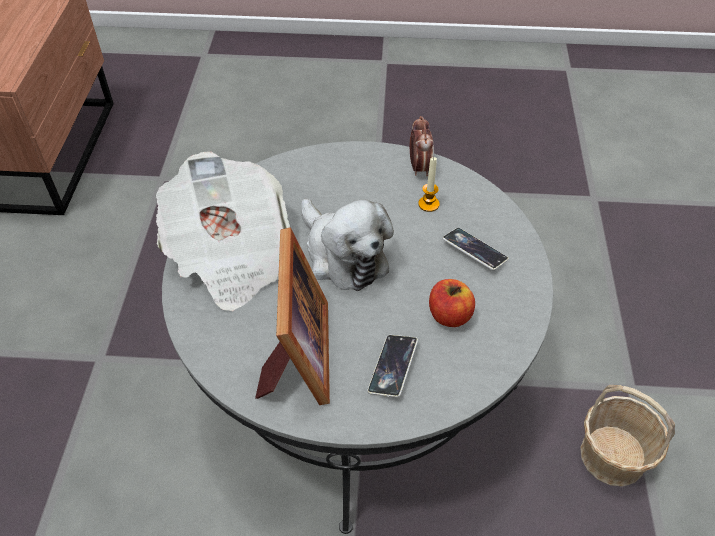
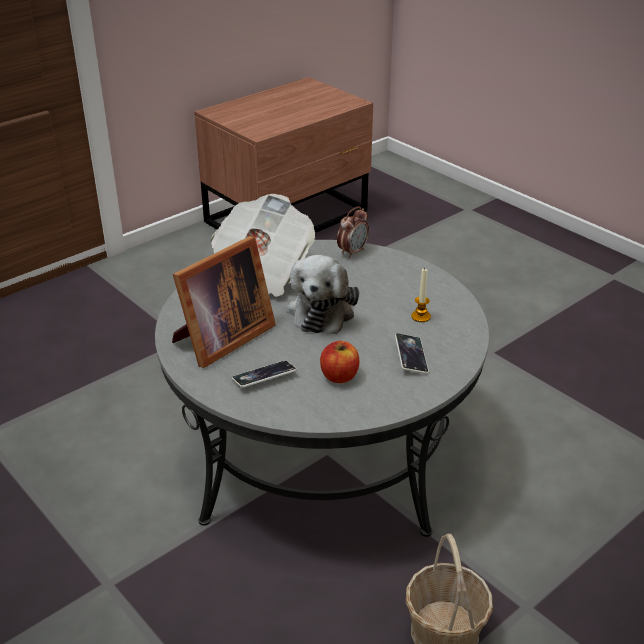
camera: 45 degrees right, 15 degrees down
(419, 167) = (447, 295): alarm clock -> alarm clock (352, 252)

